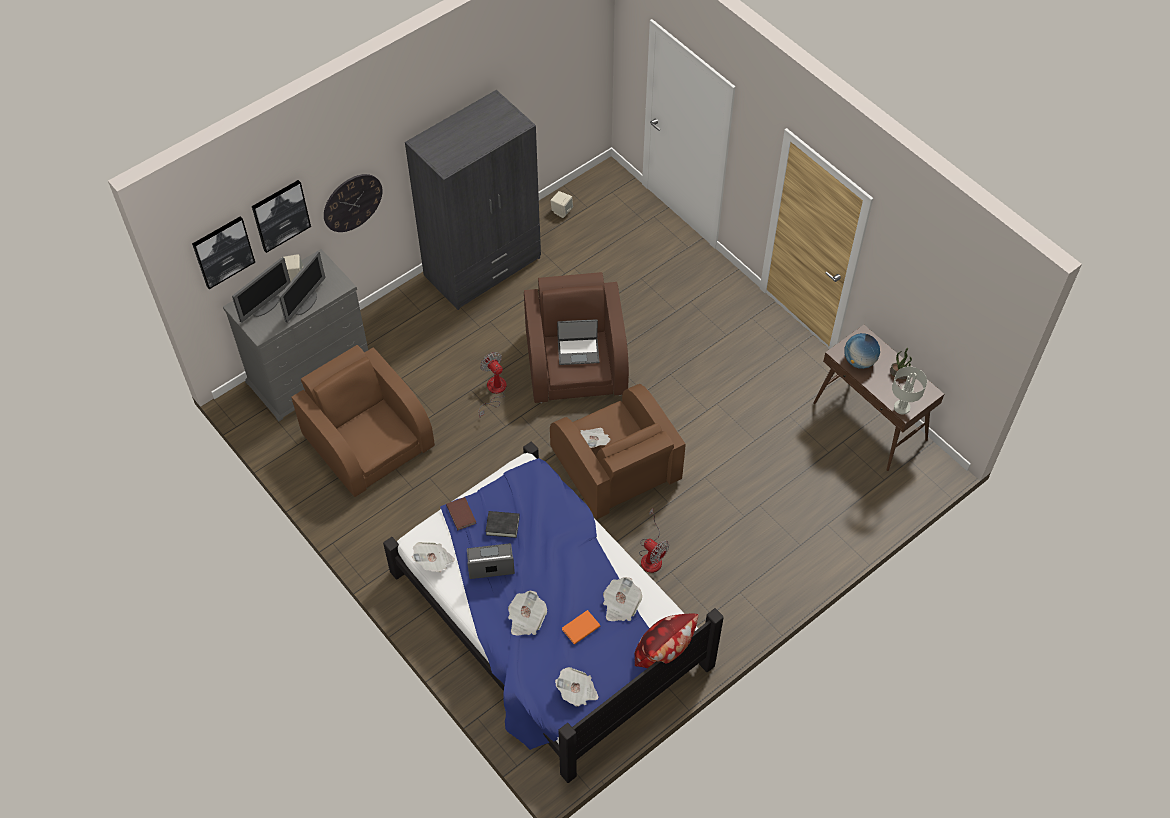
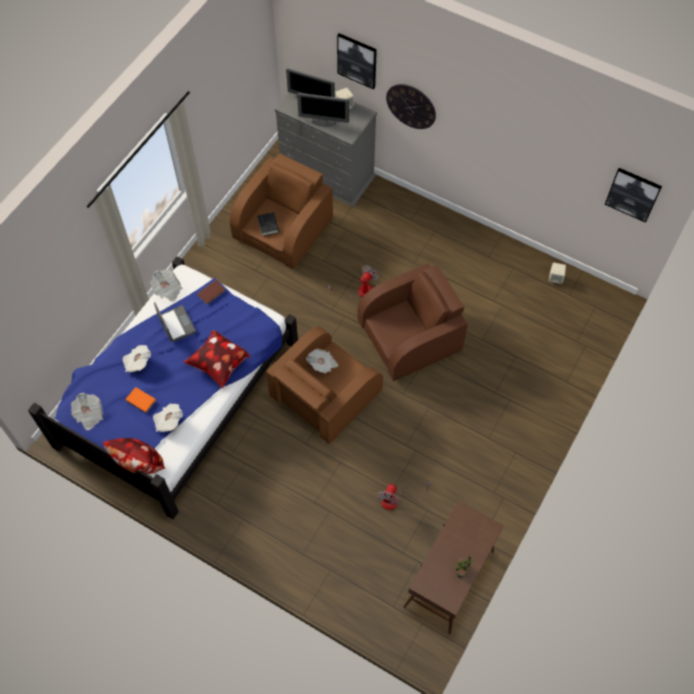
camera: 70 degrees right, 5 degrees up
(223, 251) = (312, 43): picture -> picture (633, 194)
(483, 267) = (472, 244): grey wardrobe -> none
(502, 525) = (210, 321): black book -> black book (268, 225)
(567, 533) = (219, 366): none -> pillow
(578, 351) = (404, 327): laptop -> none
(651, 555) = (254, 445): fan -> fan (396, 499)
(859, 361) = (460, 531): globe -> none
(901, 408) = (424, 580): grey table lamp -> none

